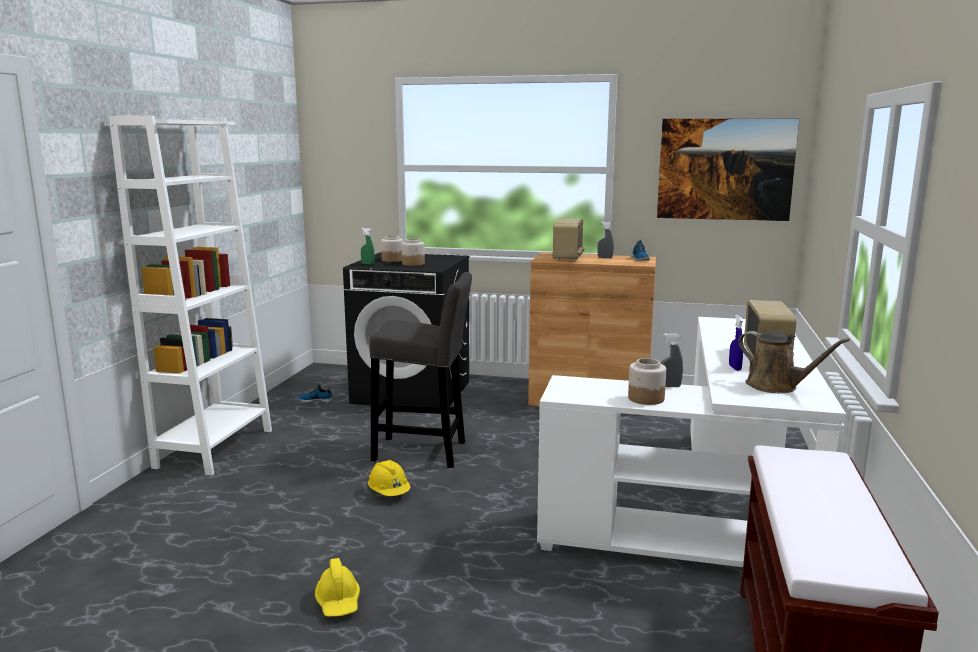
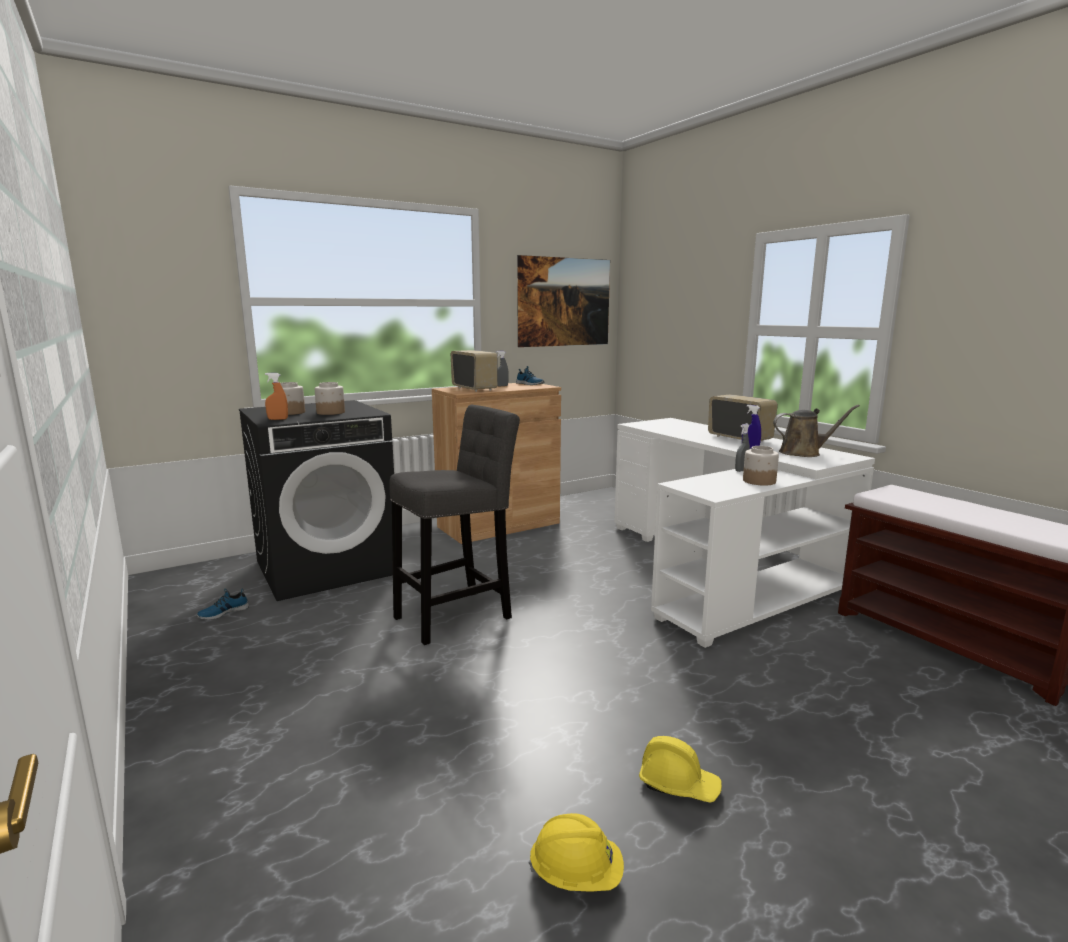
camera: 45 degrees left, 0 degrees up
(215, 448) = (191, 720): white bookcase -> none
(367, 264) = (278, 419): green spray bottle -> orange spray bottle
(389, 493) = (506, 665): yellow hard hat -> yellow hard hat (576, 875)

